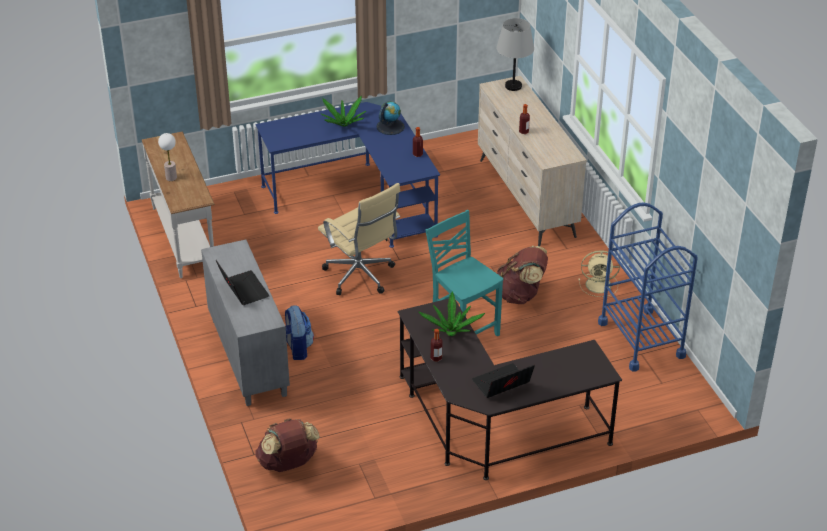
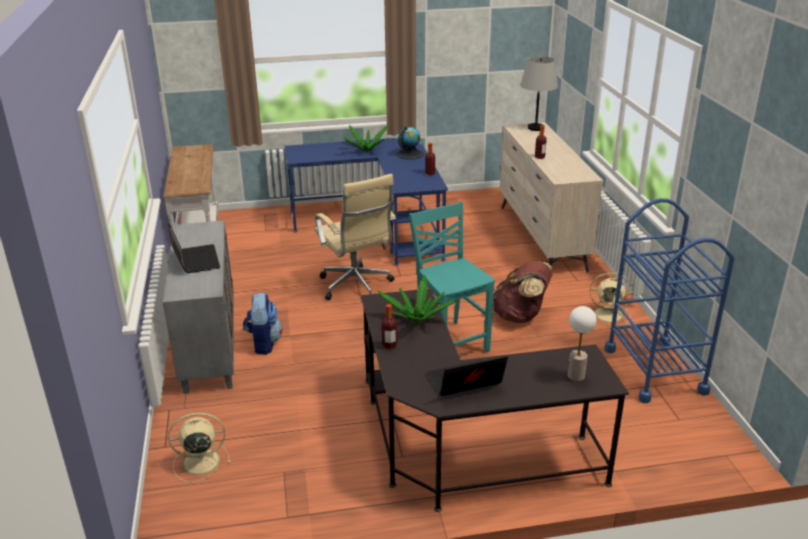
camera: 10 degrees right, 10 degrees down
(171, 178) = (180, 172): table lamp -> table lamp (575, 376)
(288, 464) = (199, 462): brown backpack -> beige fan

